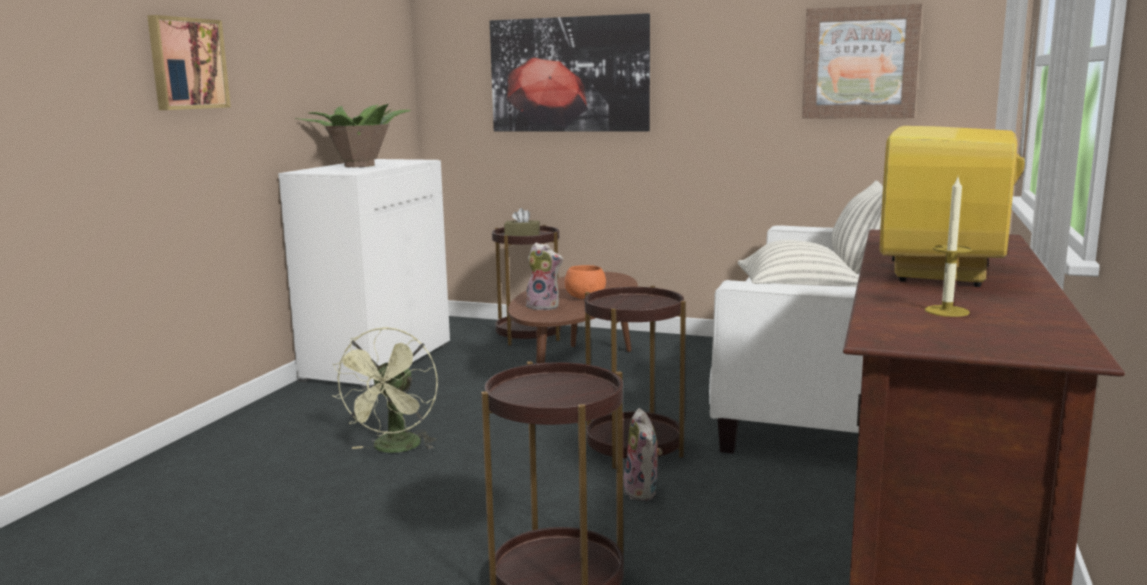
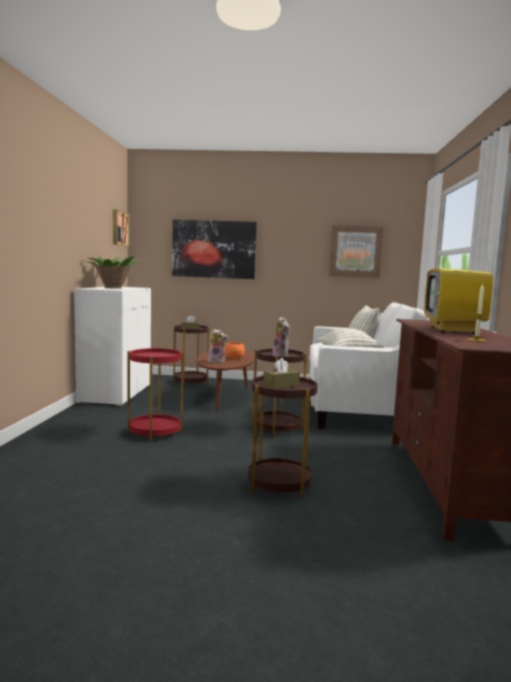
camera: 15 degrees left, 5 degrees down
(186, 64) = (40, 224): picture -> picture (119, 228)
(395, 449) = (155, 432): green fan -> red side table
(551, 389) = (281, 385): none -> brown tissue box
(643, 492) = (293, 445): plush toy -> plush toy (281, 356)

